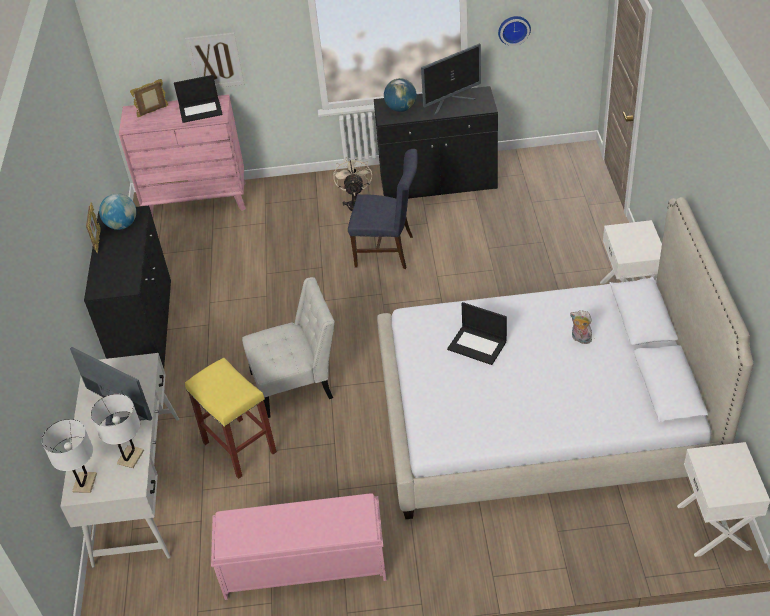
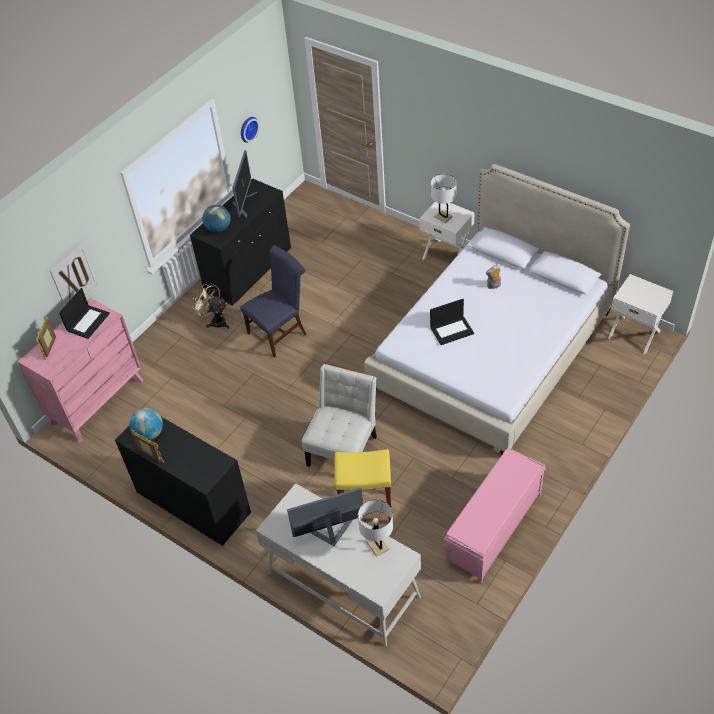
camera: 50 degrees left, 5 degrees up
(85, 483) = (375, 583): white table lamp -> white table lamp (443, 217)

